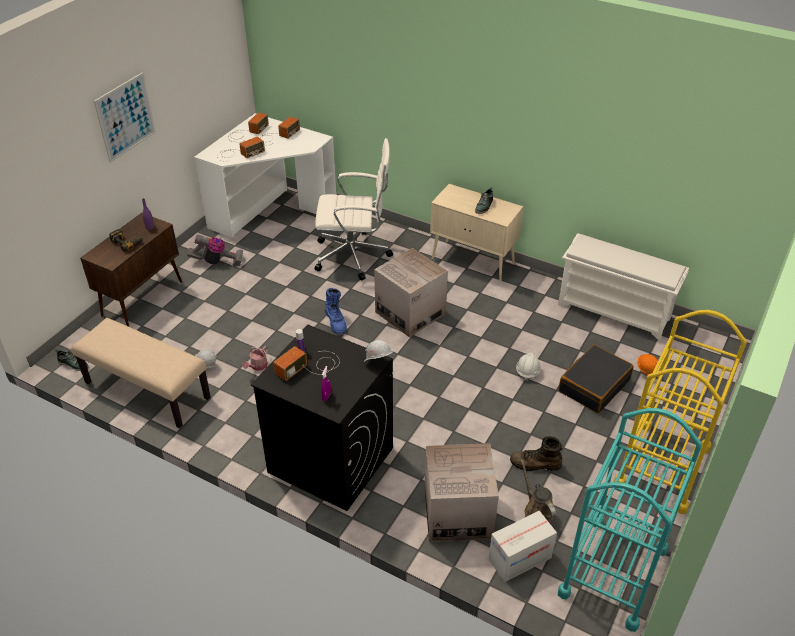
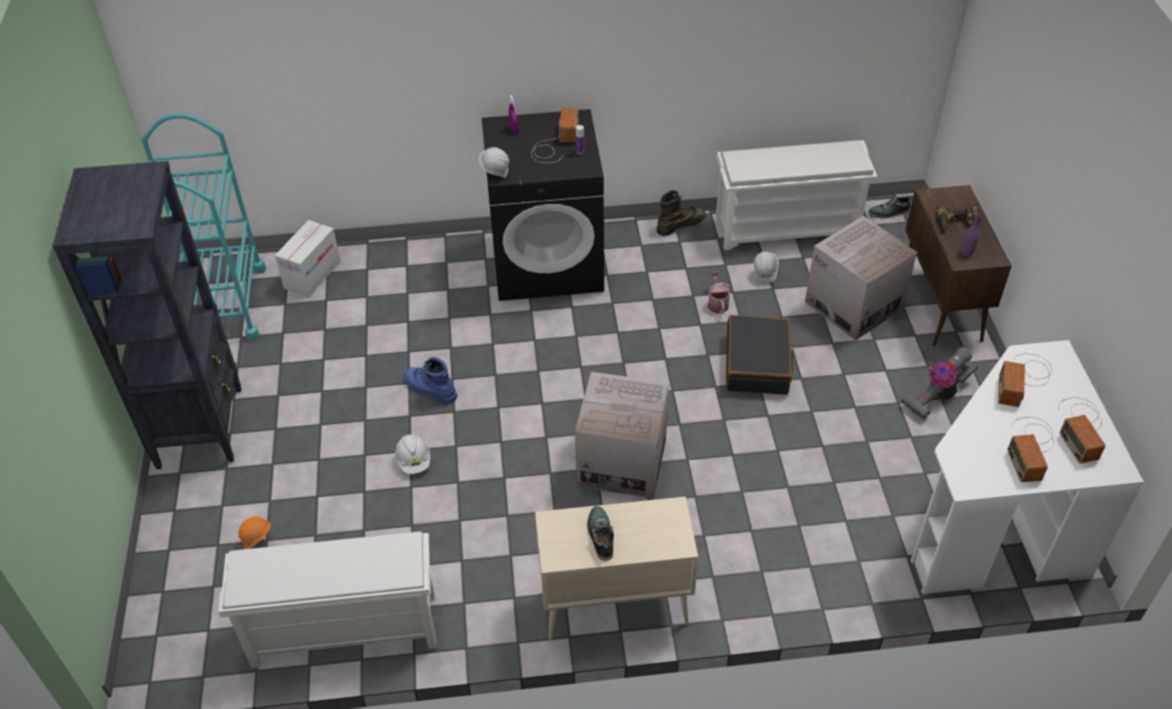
camera: 145 degrees right, 5 degrees up
(125, 117) = (1066, 156): picture -> none
(146, 391) = (788, 227): beige bench -> white shoe rack
(336, 321) = (697, 398): blue boot -> blue boot (430, 389)
(354, 256) = (787, 511): white office chair -> none
(457, 513) = (391, 280): cardboard box -> cardboard box (853, 305)
(535, 464) = (342, 358): brown boot -> brown boot (680, 224)
(536, 510) = (317, 318): brown watering can -> none
(593, 385) = (321, 486): black suitcase -> black suitcase (757, 364)
(662, 466) = (200, 426): yellow cart -> black bookcase

